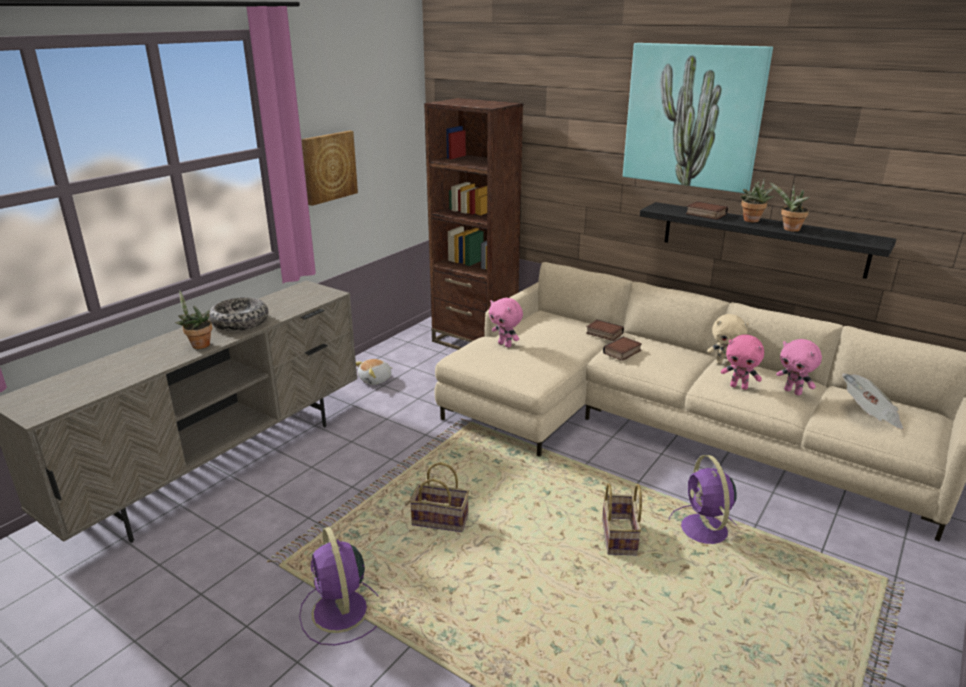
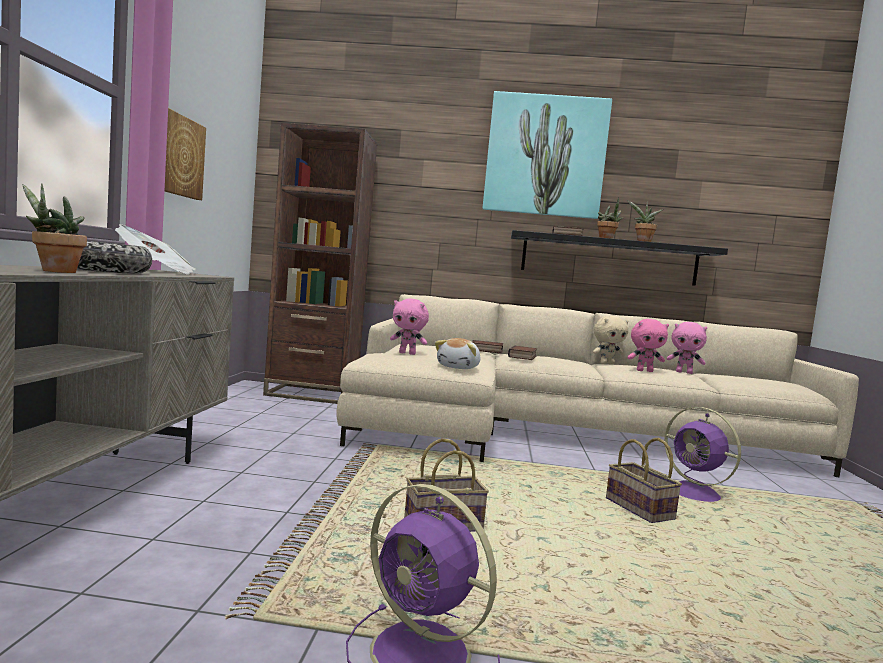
camera: 30 degrees left, 20 degrees down
(376, 380) = (222, 423): plush toy -> plush toy (459, 367)
(869, 415) = (753, 380): newspaper -> newspaper (156, 271)

